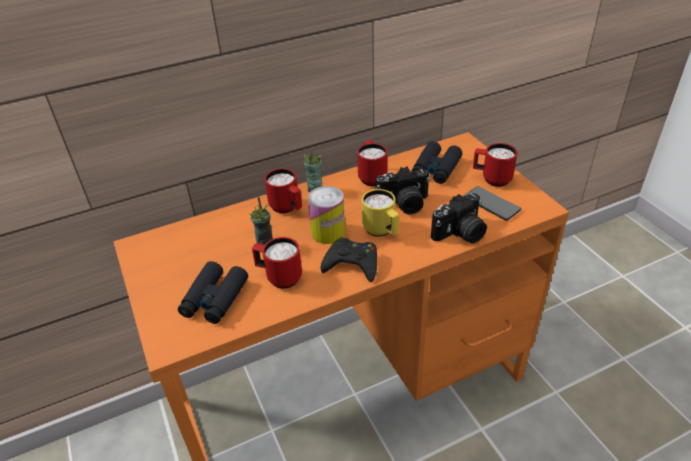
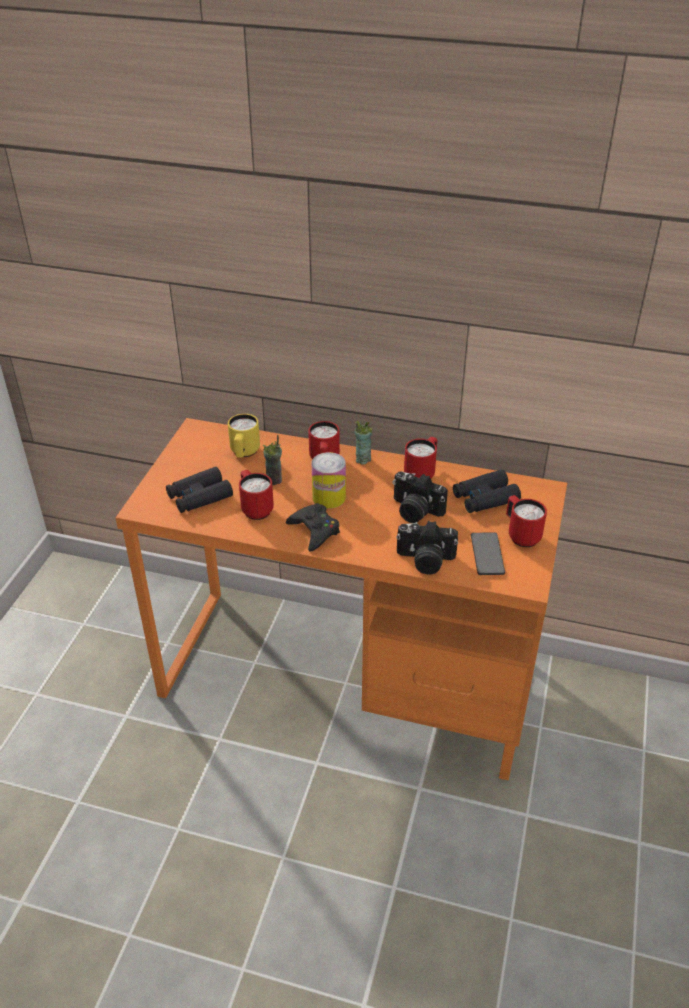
camera: 40 degrees right, 0 degrees up
(382, 231) = (368, 521): yellow mug -> yellow mug (244, 453)

